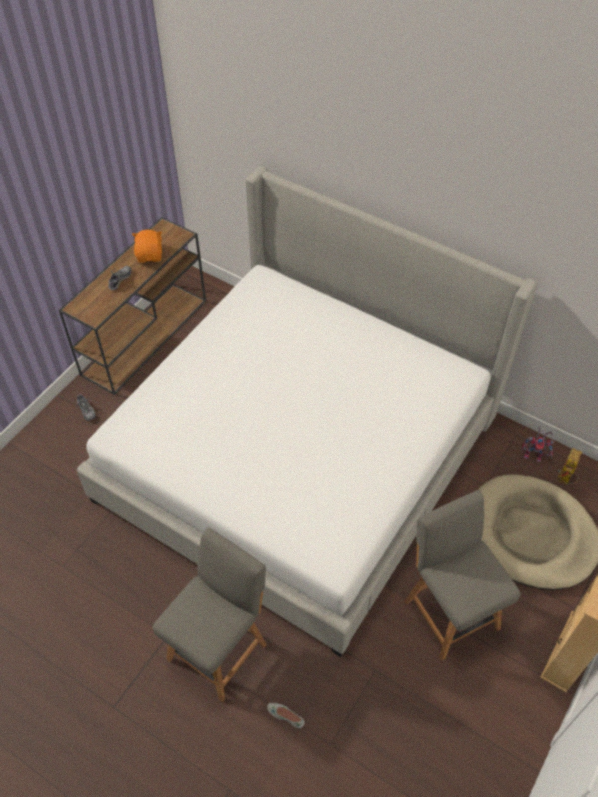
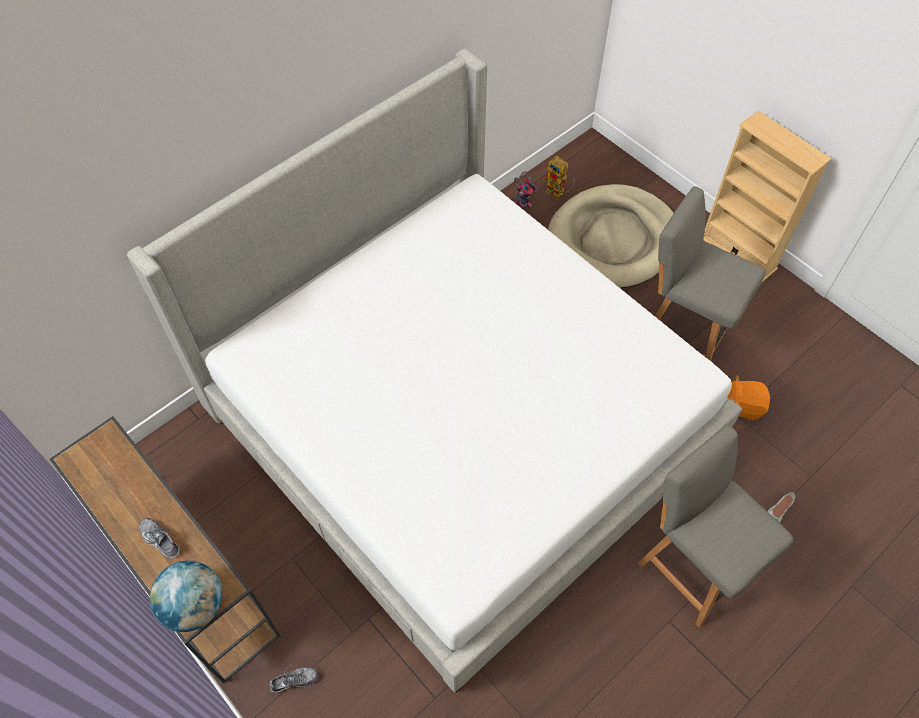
camera: 75 degrees left, 5 degrees up
(81, 307) = (195, 606): none -> globe
(150, 255) = (127, 488): orange plush toy -> orange plush toy (741, 406)
(449, 611) = (683, 332): grey chair -> grey chair turned 45 degrees clockwise

